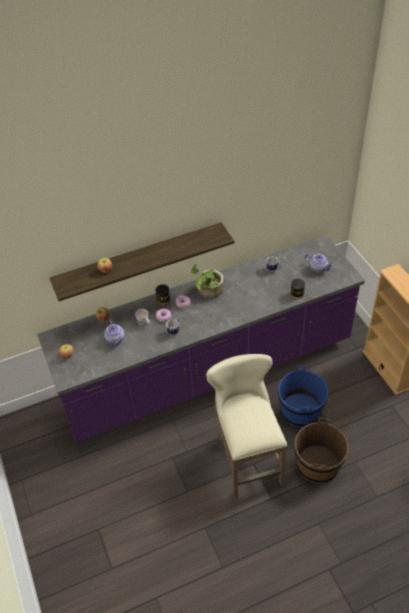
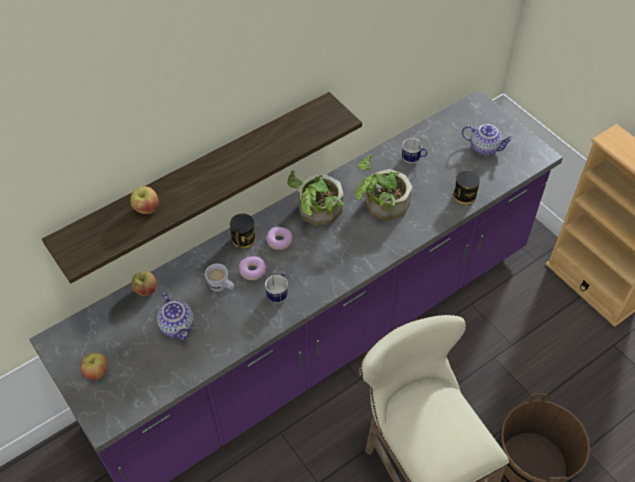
camera: 15 degrees left, 5 degrees up
(246, 292) = (381, 206): none -> potted plant
(300, 410) = (480, 378): blue bucket -> none

